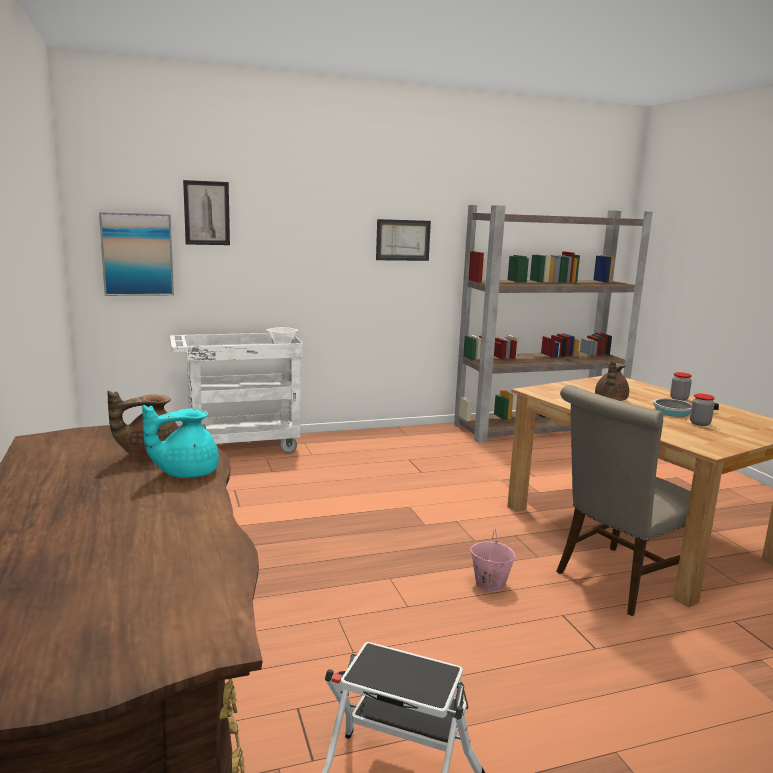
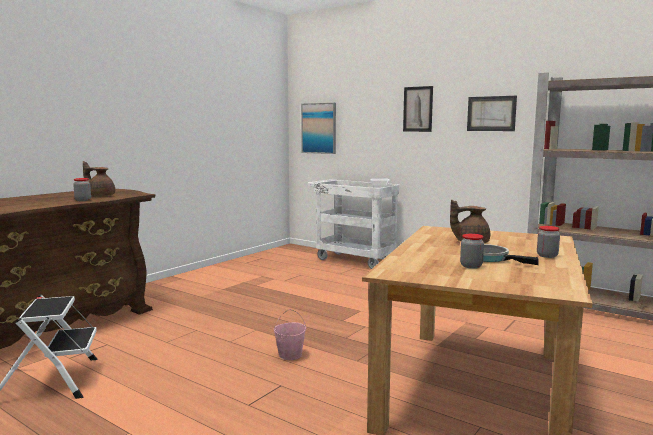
camera: 55 degrees right, 5 degrees down
(185, 472) = (83, 200): turquoise teapot -> jar
(207, 213) = (354, 100): picture -> picture (418, 109)
(617, 582) = (364, 395): beige chair -> none

